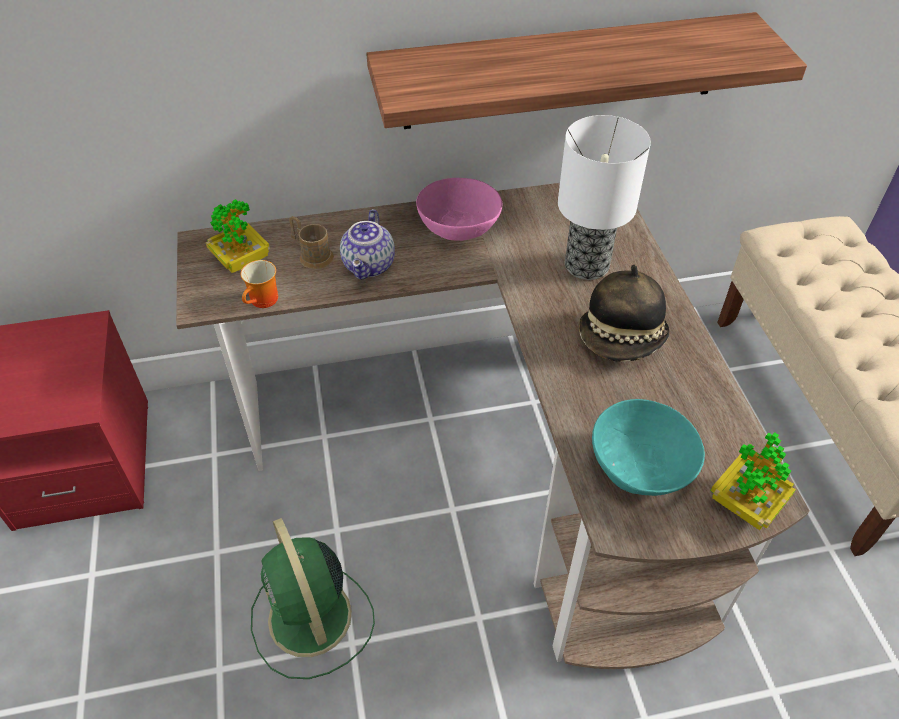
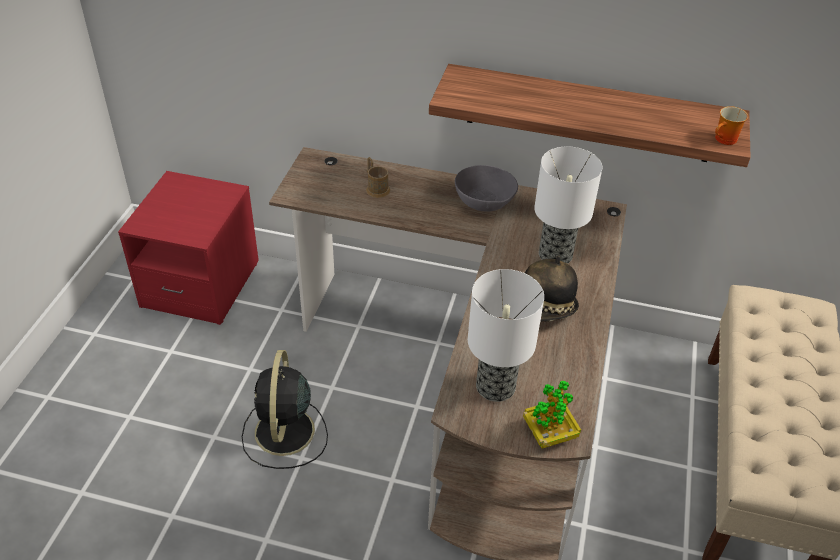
camera: 25 degrees right, 5 degrees down
(241, 261) = (330, 177): potted plant -> none
(264, 301) = (328, 206): mug -> mug (725, 140)
(311, 620) = (284, 433): green fan -> black fan
(370, 266) = (408, 207): teapot -> none
(458, 227) = (484, 201): pink bowl -> grey bowl
(640, 466) = (496, 386): turquoise bowl -> table lamp

